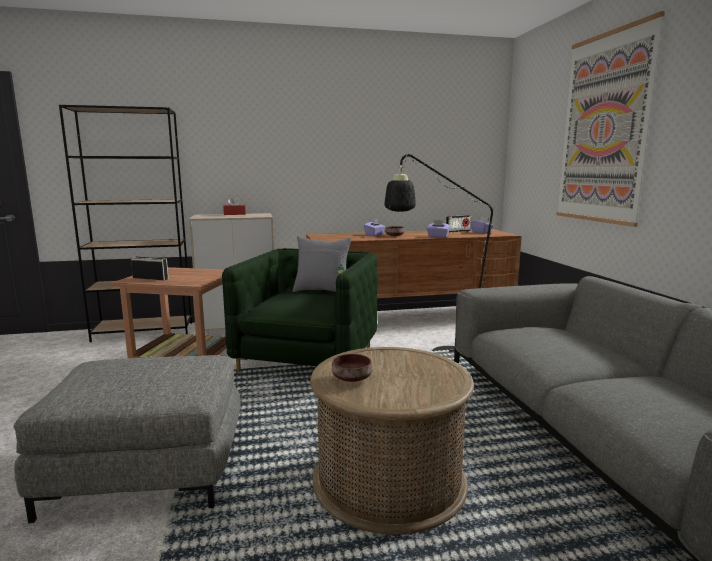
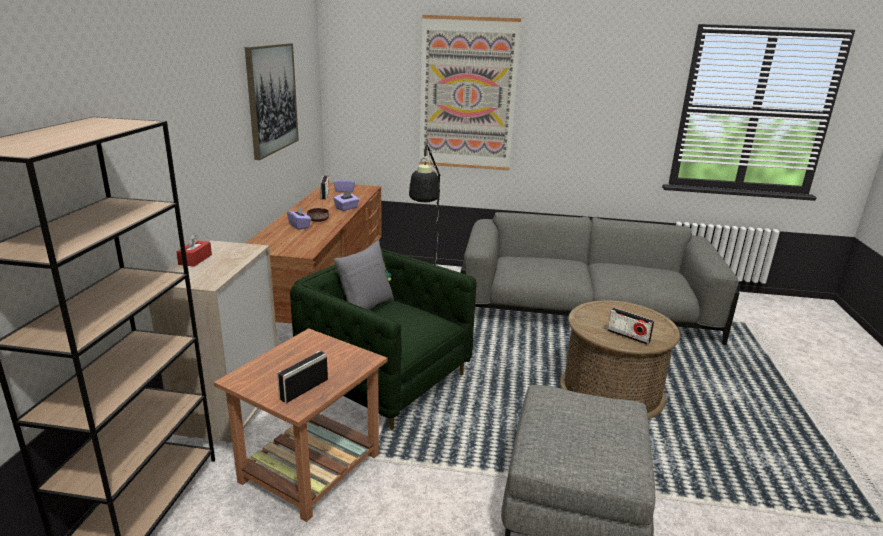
camera: 70 degrees left, 10 degrees up
(352, 378) = (628, 336): brown bowl -> radio
(397, 135) = (272, 98): none -> picture

